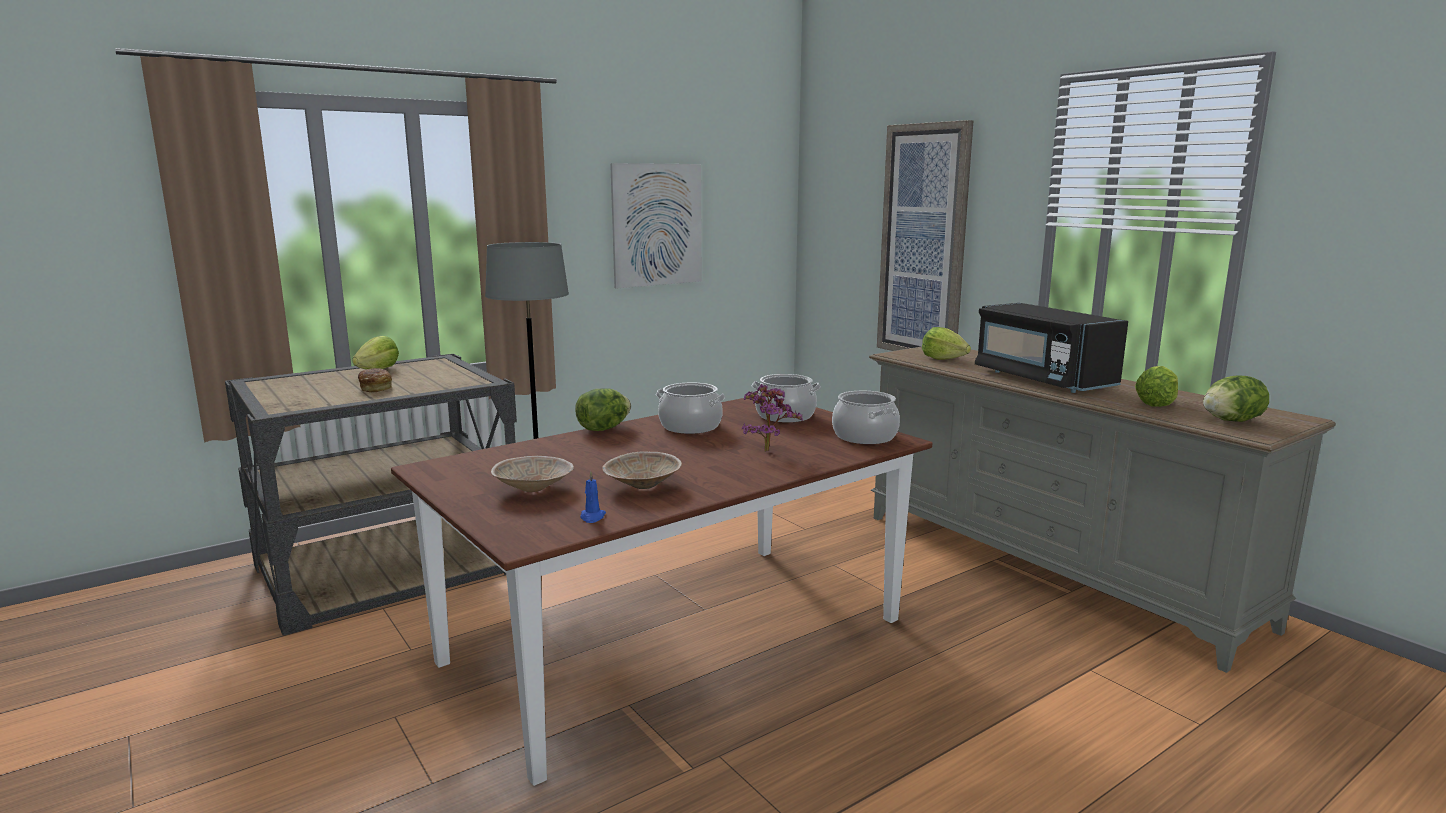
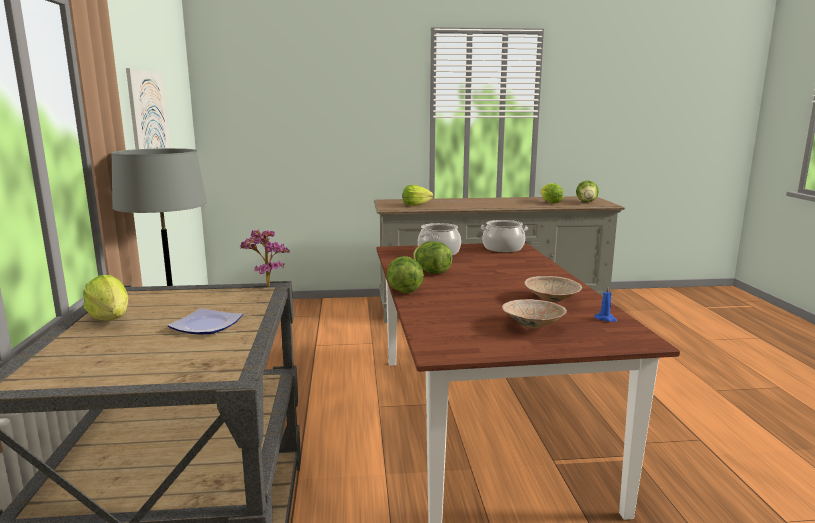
camera: 60 degrees left, 0 degrees up
(376, 389) = (205, 326): bread -> plate
(690, 427) = (432, 272): cooking pot -> lettuce
(767, 450) = (506, 267): potted plant -> potted plant (265, 285)
(923, 242) = (335, 134): picture -> none
(1041, 379) = (485, 203): black microwave -> none

